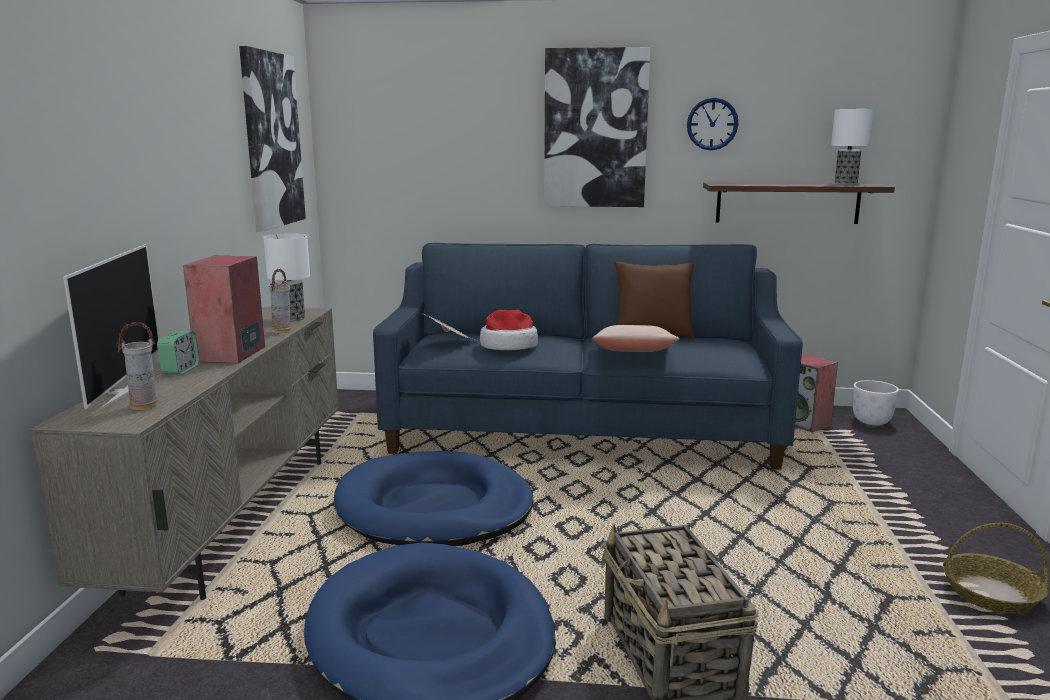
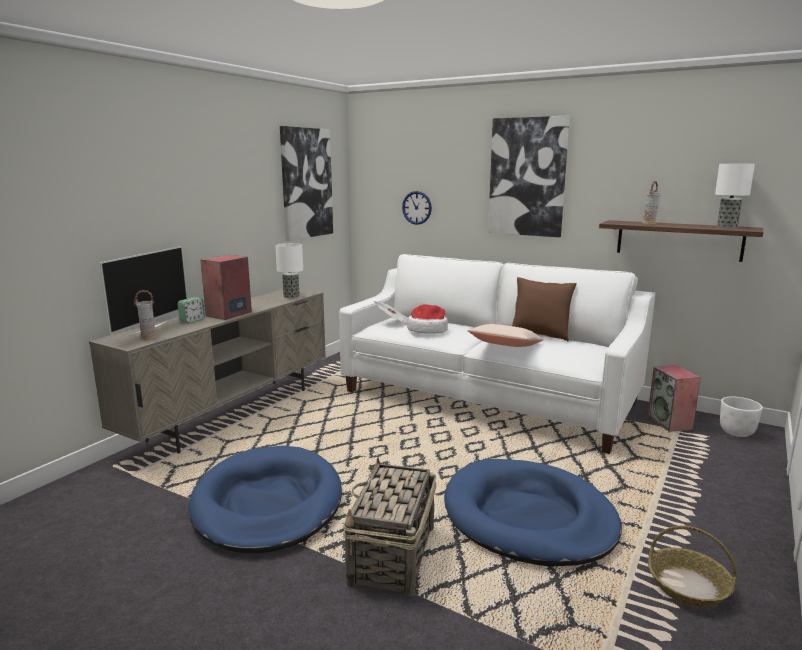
camera: 25 degrees right, 0 degrees up
(282, 331) = (274, 304): vase -> vase (649, 223)
(434, 507) = (342, 429): blue dog bed -> blue dog bed (528, 517)
(582, 429) = (488, 397): blue sofa -> white sofa
(712, 124) = (617, 174): wall clock -> wall clock (417, 207)

